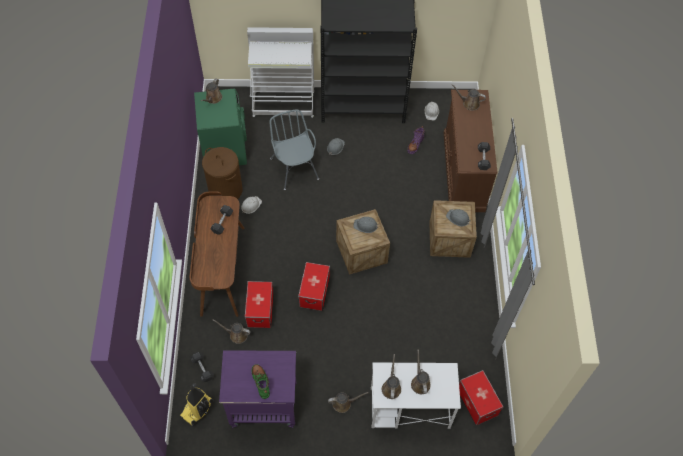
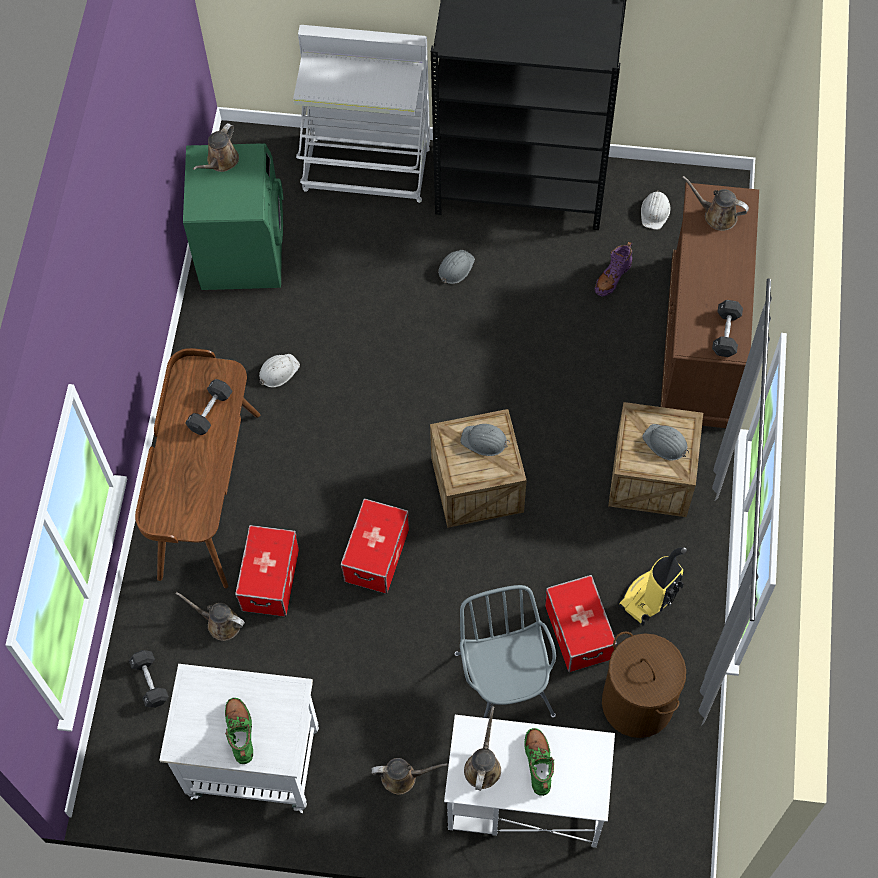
camera: 10 degrees right, 5 degrees up
(197, 410) = (132, 759): vacuum cleaner -> vacuum cleaner (649, 598)
(225, 190) = (233, 336): brown laundry basket -> brown laundry basket (637, 703)
(263, 405) = (253, 763): purple cart -> white cart
(294, 166) = (370, 300): grey chair -> grey chair (504, 679)
(420, 382) = (538, 763): brown watering can -> green boot
(477, 402) = (655, 803): storage box -> storage box (577, 632)

